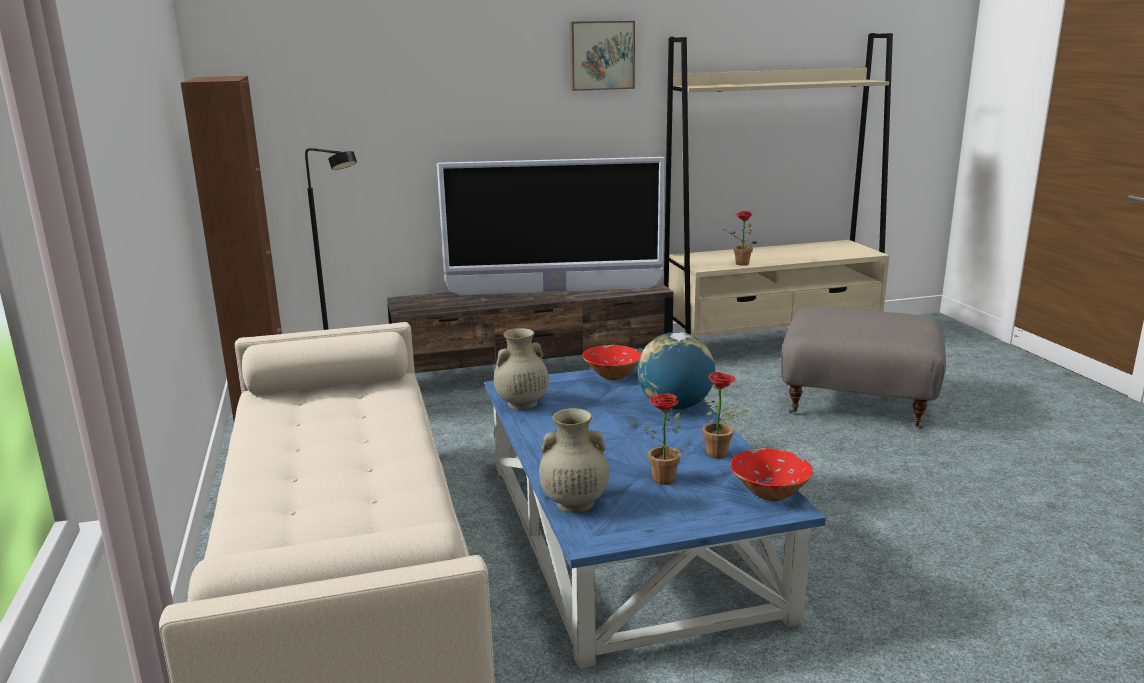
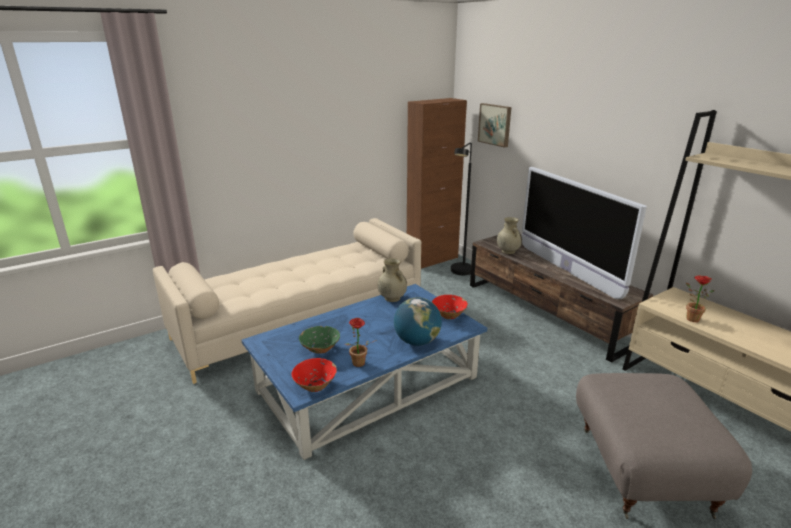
camera: 70 degrees right, 5 degrees up
(573, 503) = (289, 331): beige vase -> beige vase (508, 251)
(601, 55) = (655, 117): picture -> picture (495, 124)
(658, 479) = (320, 349): potted plant -> green bowl

